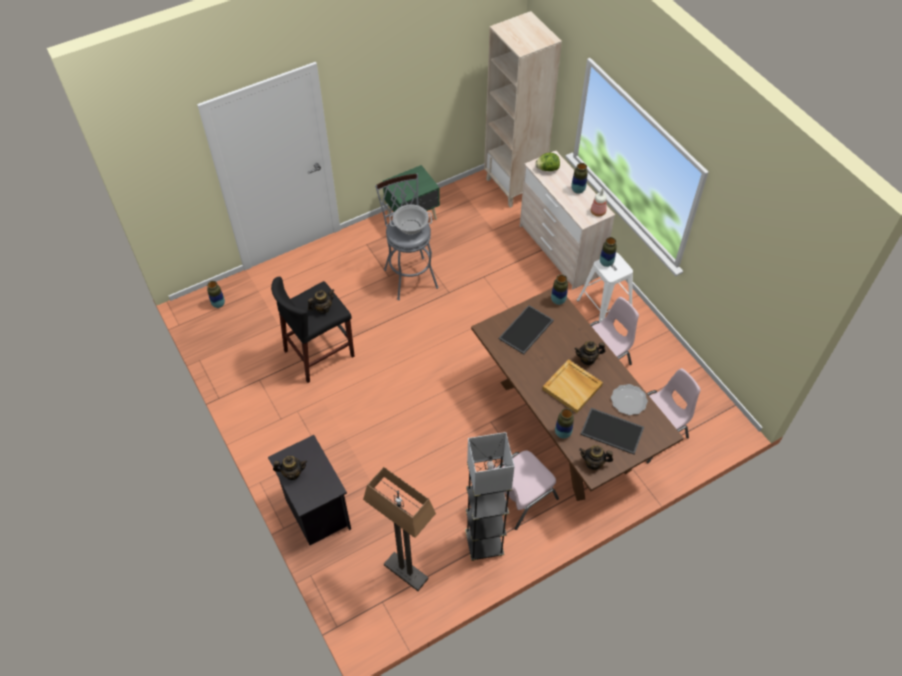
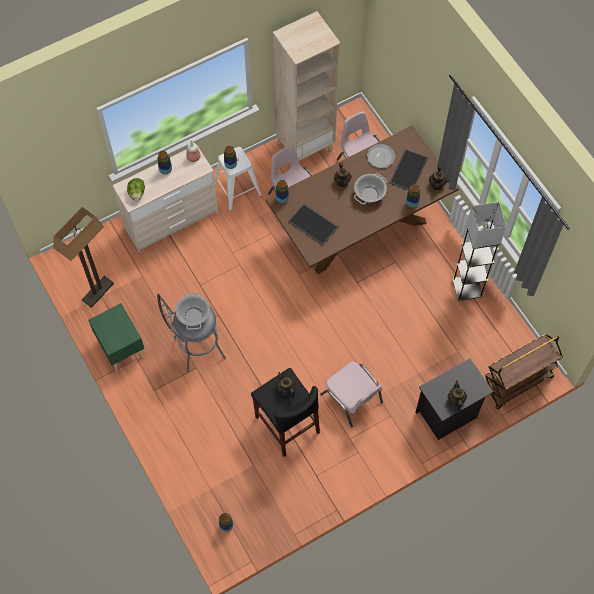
camera: 90 degrees left, 10 degrees up
(352, 596) = (516, 382): none -> brown cart
(405, 572) = (493, 345): floor lamp -> floor lamp (98, 292)
(514, 186) = (85, 255): beige bookcase -> beige bookcase (305, 145)
(519, 496) = (425, 264): pink chair -> pink chair (352, 399)
(572, 387) = (369, 194): beige tray -> cooking pot

